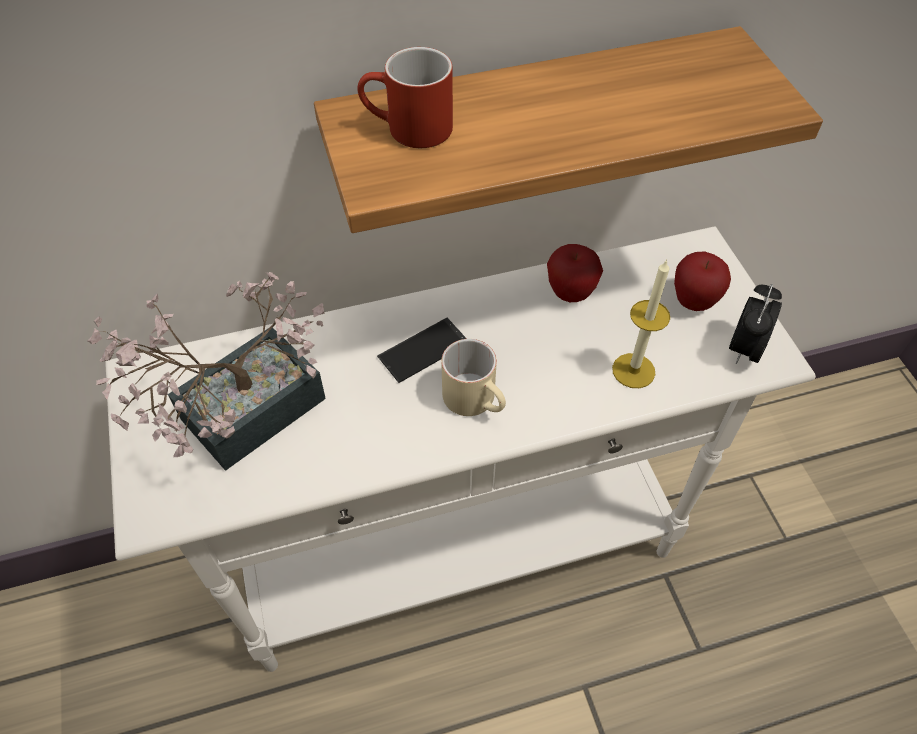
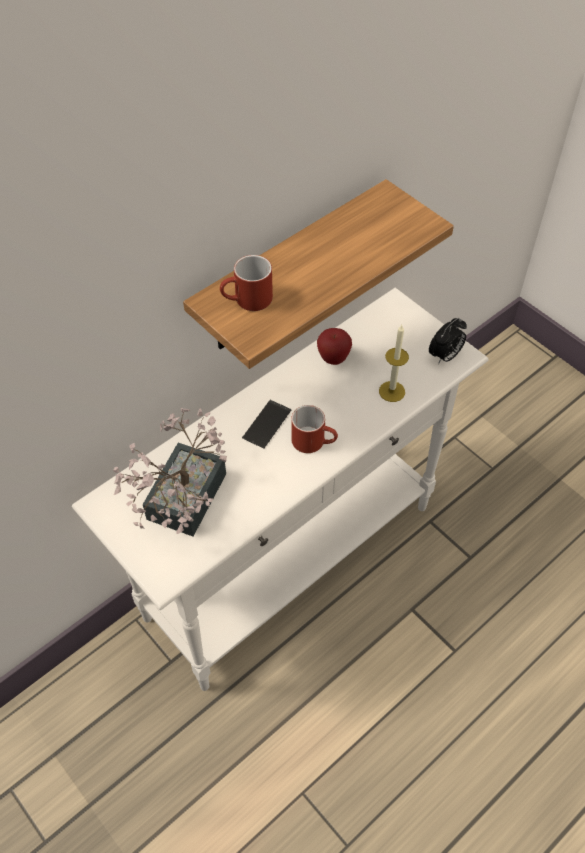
camera: 25 degrees left, 0 degrees up
(477, 400) = (314, 441): beige mug -> red mug
(693, 302) = (405, 339): apple -> none
(744, 348) = (445, 356): alarm clock -> alarm clock turned 135 degrees counterclockwise

